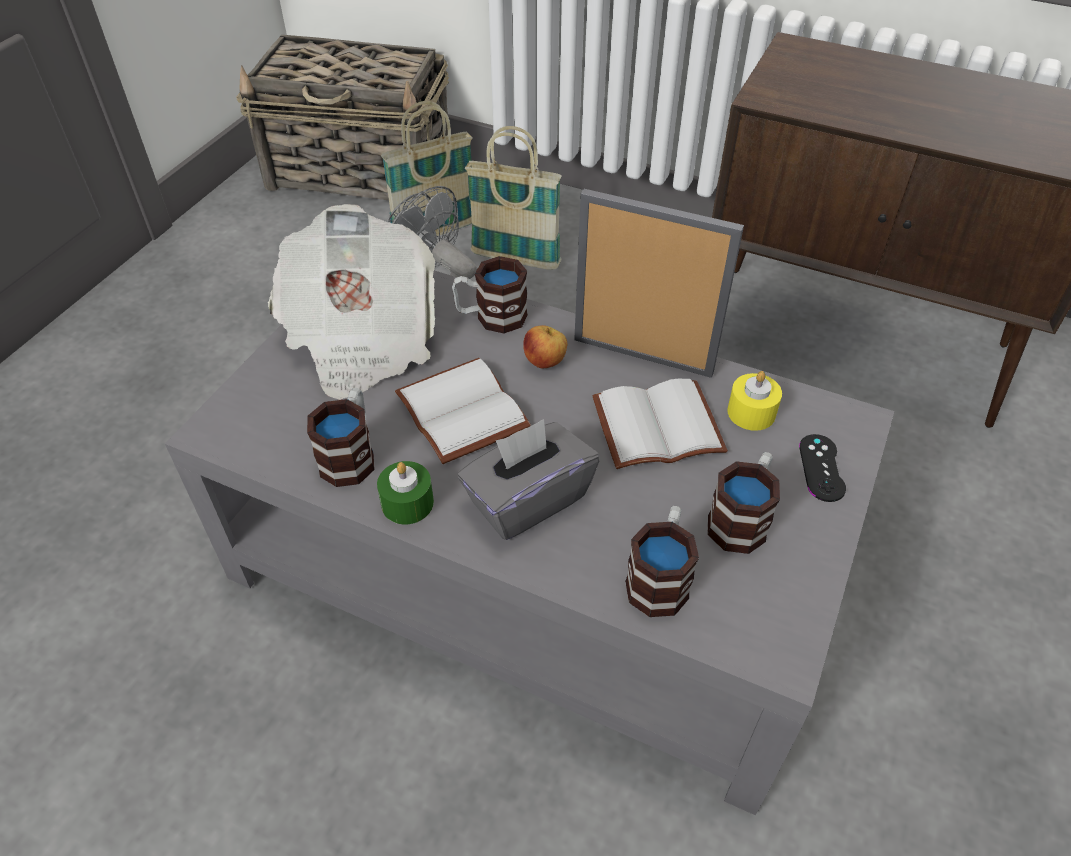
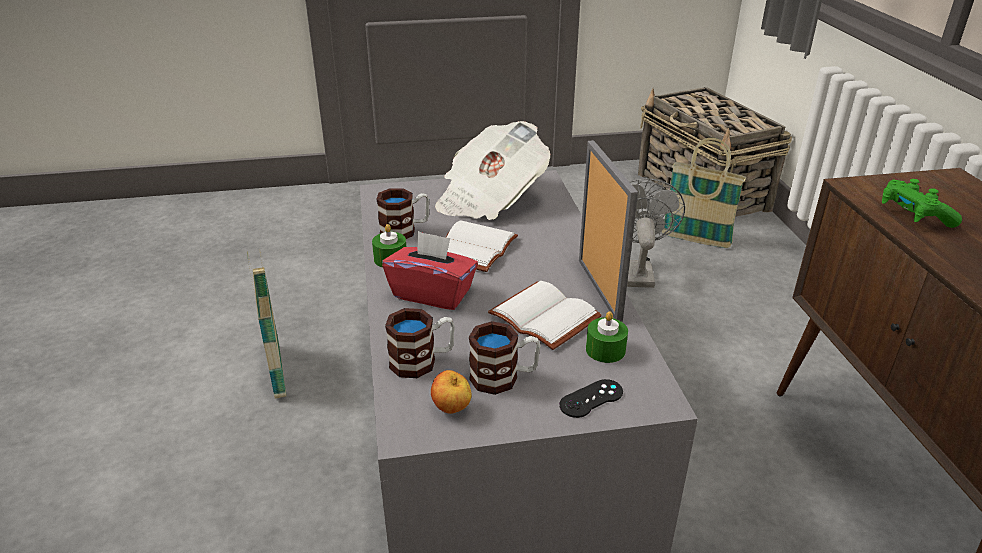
camera: 55 degrees right, 15 degrees down
(491, 317) = (558, 227): mug -> none
(515, 259) = (723, 279): basket -> basket (277, 371)
(527, 499) = (432, 293): grey tissue box -> red tissue box
(545, 362) = (546, 258): apple -> apple (452, 409)
(751, 412) = (605, 350): yellow candle -> green candle
(841, 104) = (913, 215): none -> green game controller

